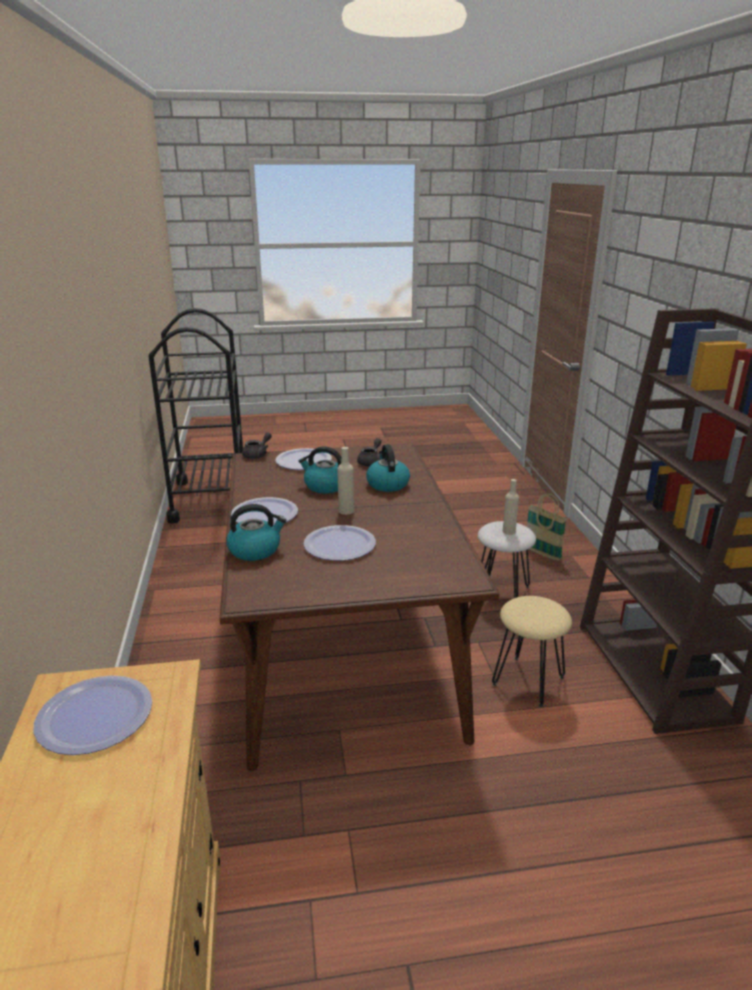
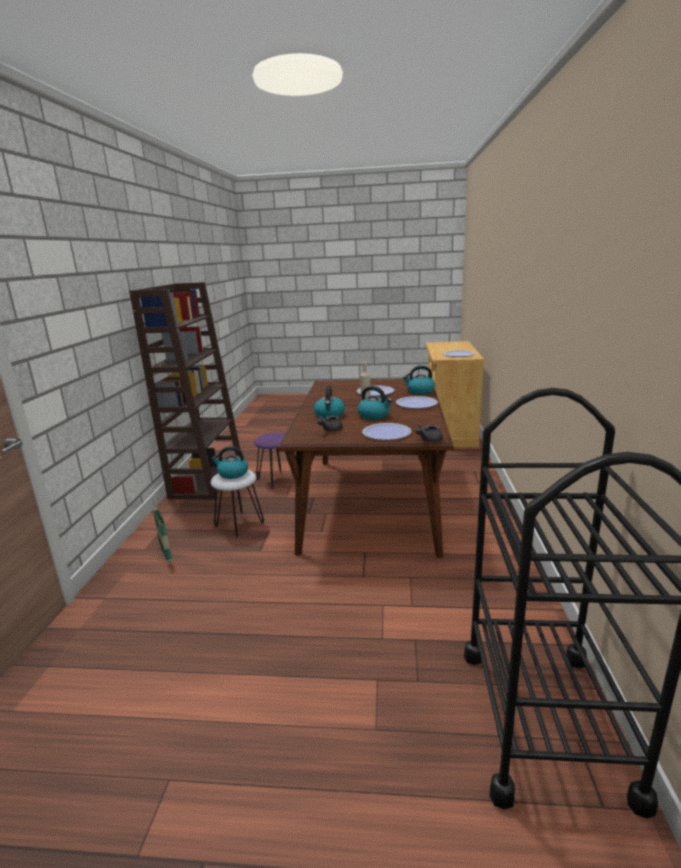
camera: 165 degrees left, 5 degrees down
(509, 531) = (232, 474): beige bottle -> kettle
(529, 681) = (276, 479): beige stool -> purple stool

